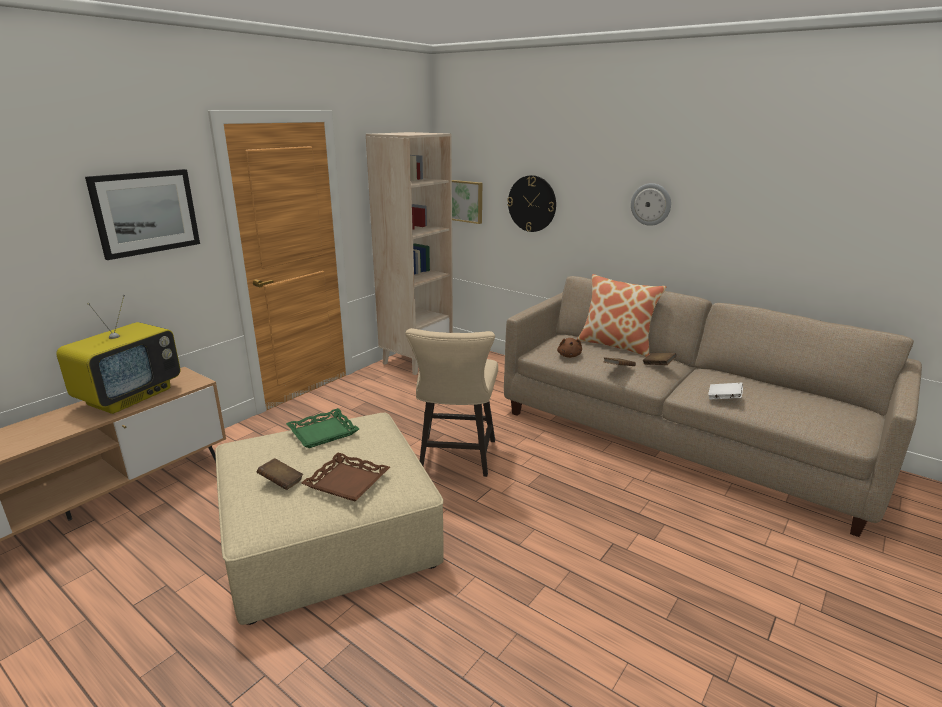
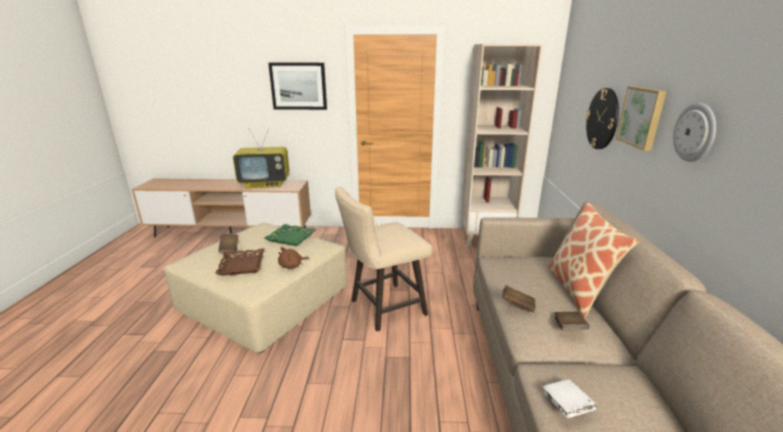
camera: 55 degrees right, 0 degrees up
(466, 201) = (567, 112): picture -> picture (642, 117)
(569, 355) = (511, 274): brown plush toy -> brown plush toy (292, 266)

